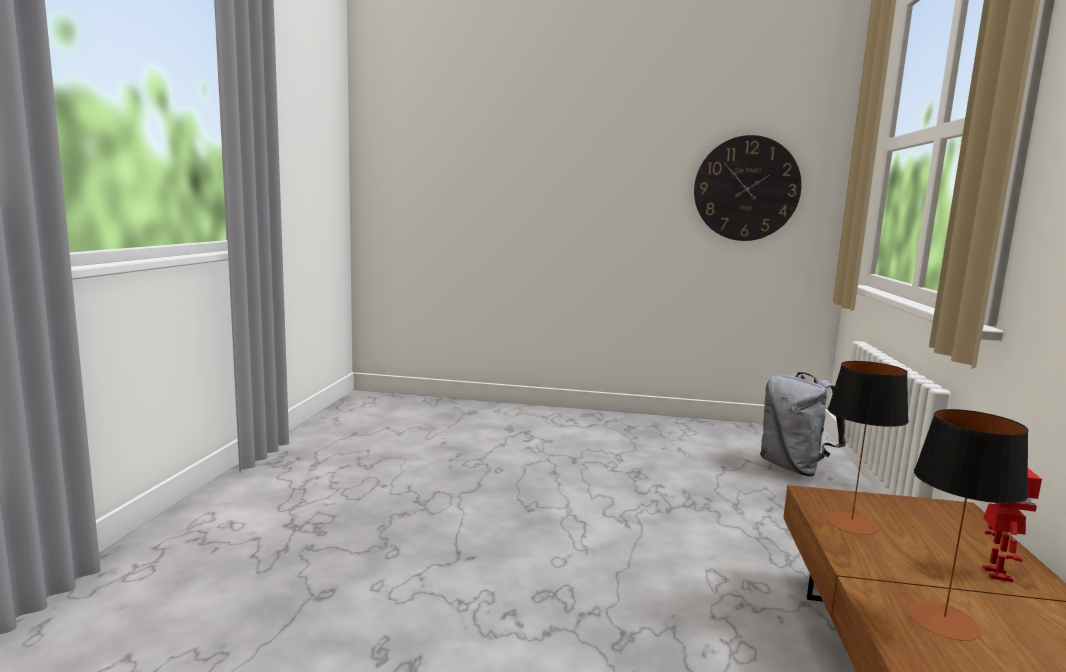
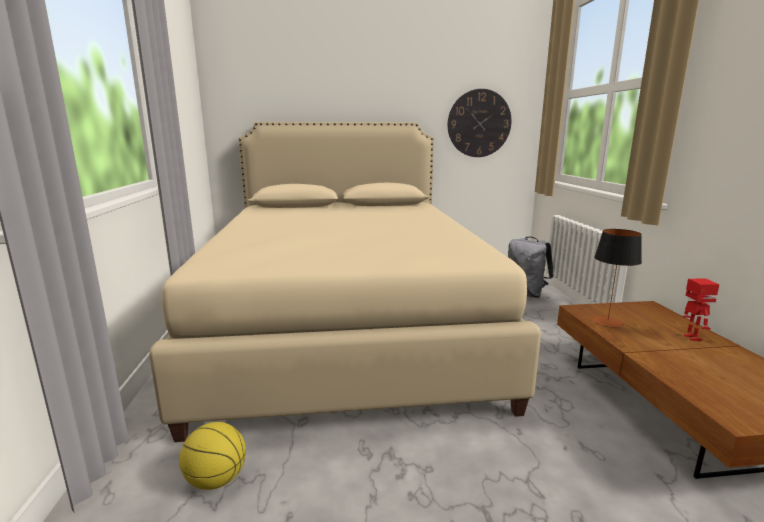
camera: 15 degrees left, 5 degrees up
(165, 646) = (216, 479): none -> basketball
(476, 474) = (346, 326): none -> beige bed
(943, 621) = (689, 367): table lamp -> none

